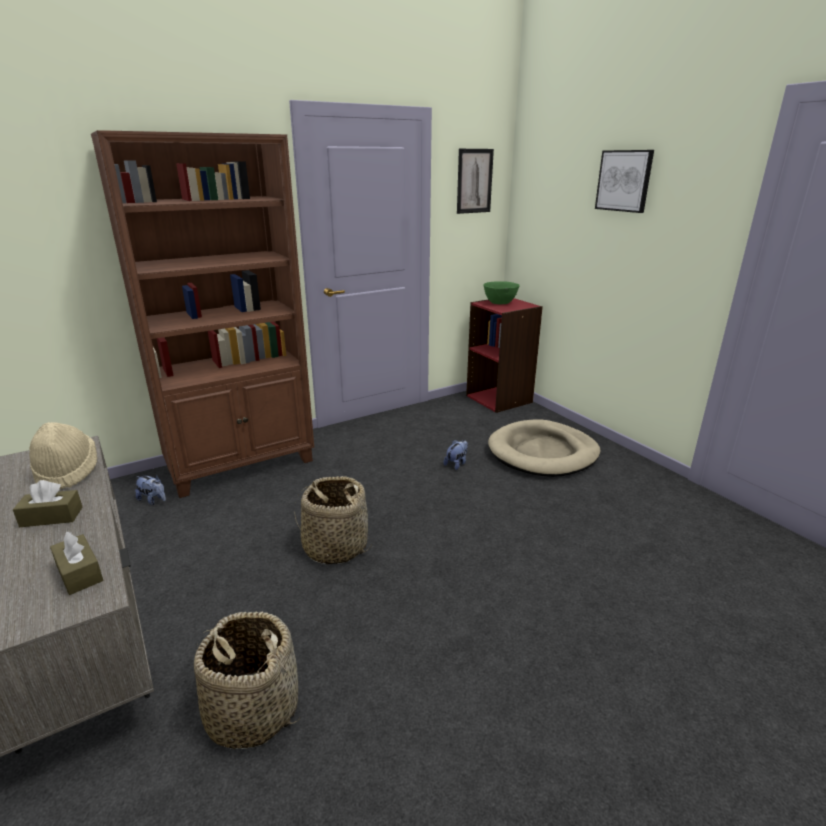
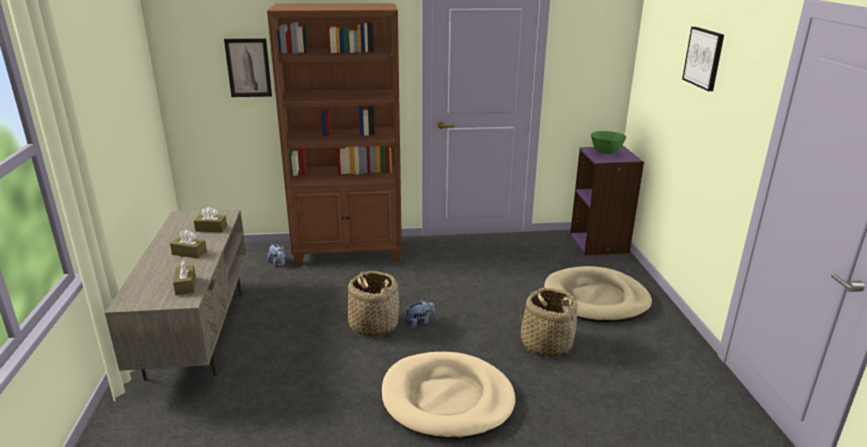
camera: 25 degrees right, 0 degrees up
(67, 471) = (211, 228): beige hat -> brown tissue box
(252, 710) = (263, 401): basket -> basket (546, 344)
(456, 464) = (511, 290): plush toy -> plush toy (420, 322)
(474, 181) = (595, 37): picture -> picture (248, 68)
(492, 614) = (447, 399): none -> beige dog bed
(499, 399) = (599, 243): red bookcase -> purple bookcase

